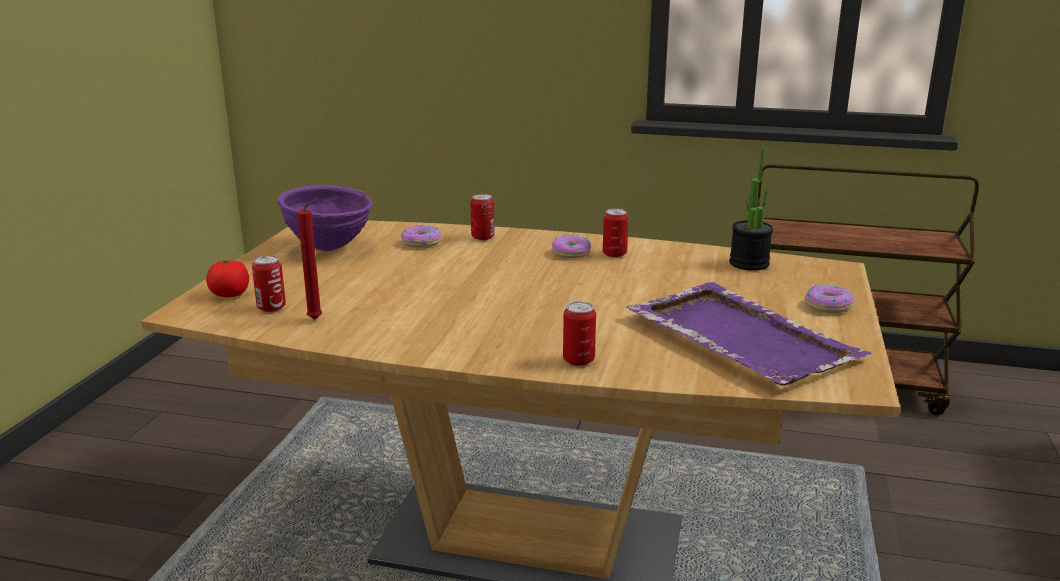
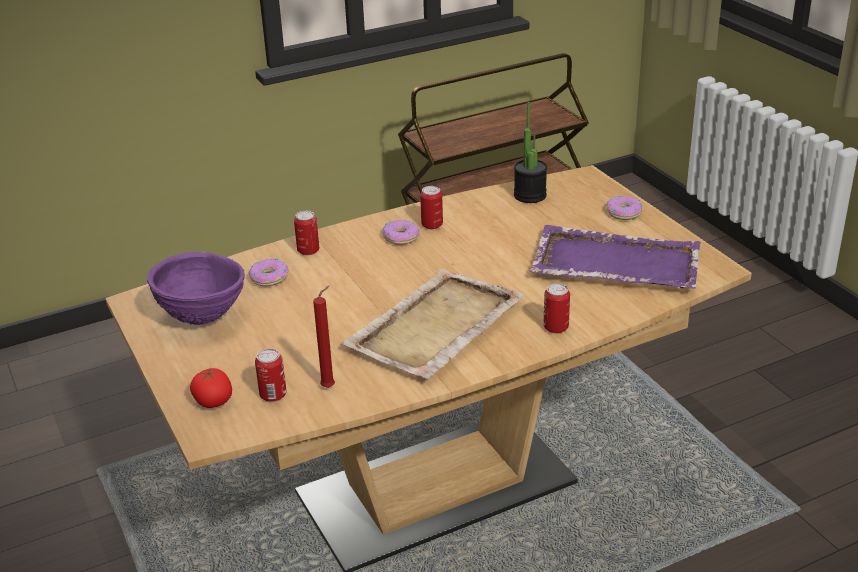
camera: 40 degrees left, 10 degrees up
(473, 317) = (434, 328): none -> beige tray

